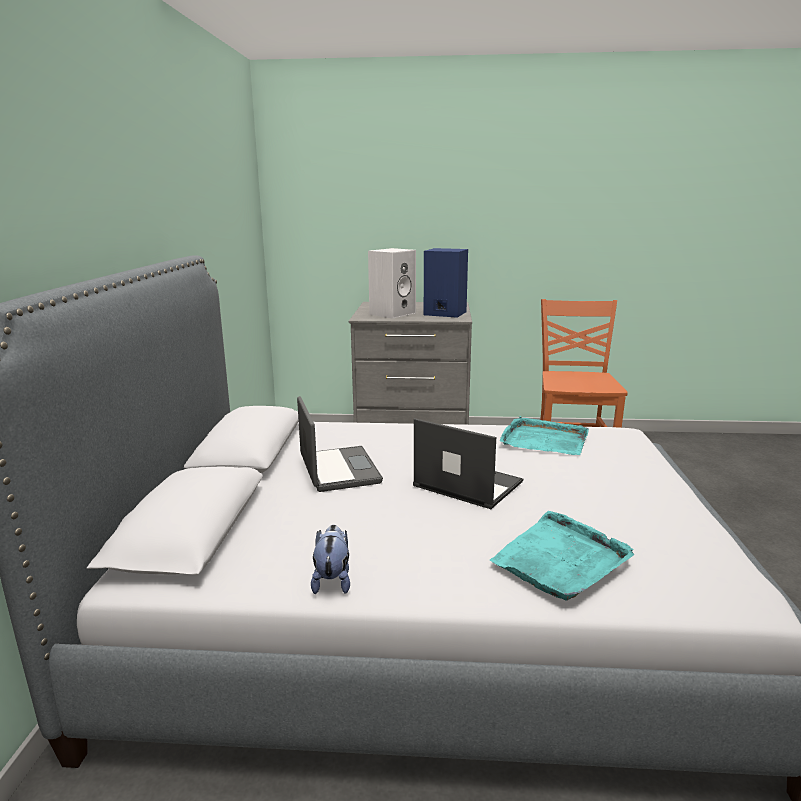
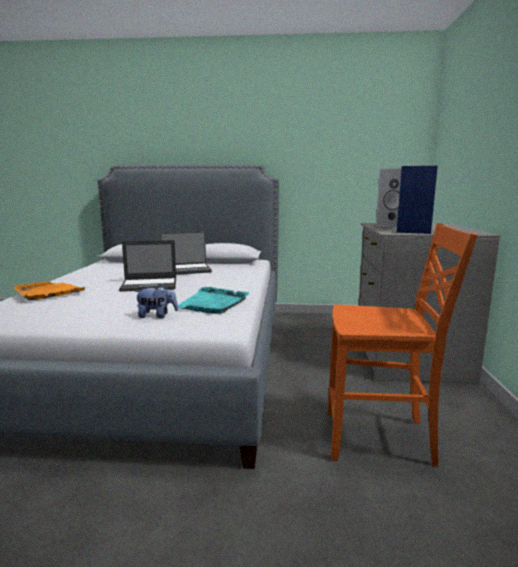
camera: 90 degrees right, 5 degrees down
(332, 580) = (84, 271): plush toy -> plush toy (157, 316)
(466, 483) = (150, 285): laptop -> laptop turned 45 degrees clockwise
(560, 559) = (48, 292): turquoise tray -> orange tray

